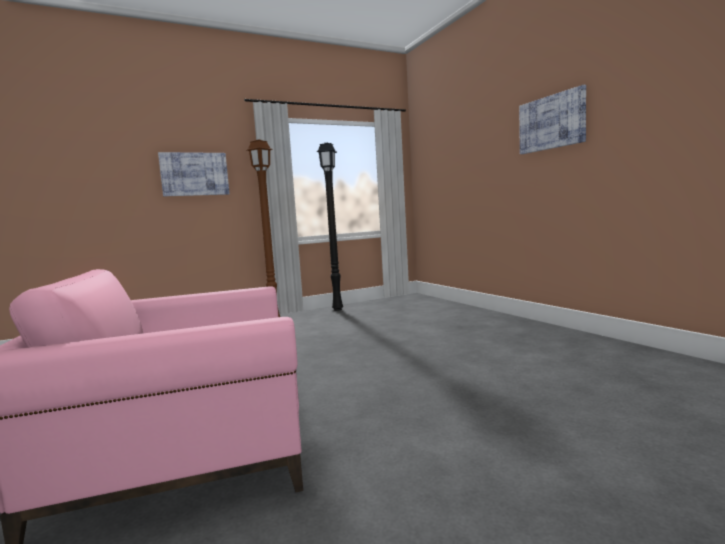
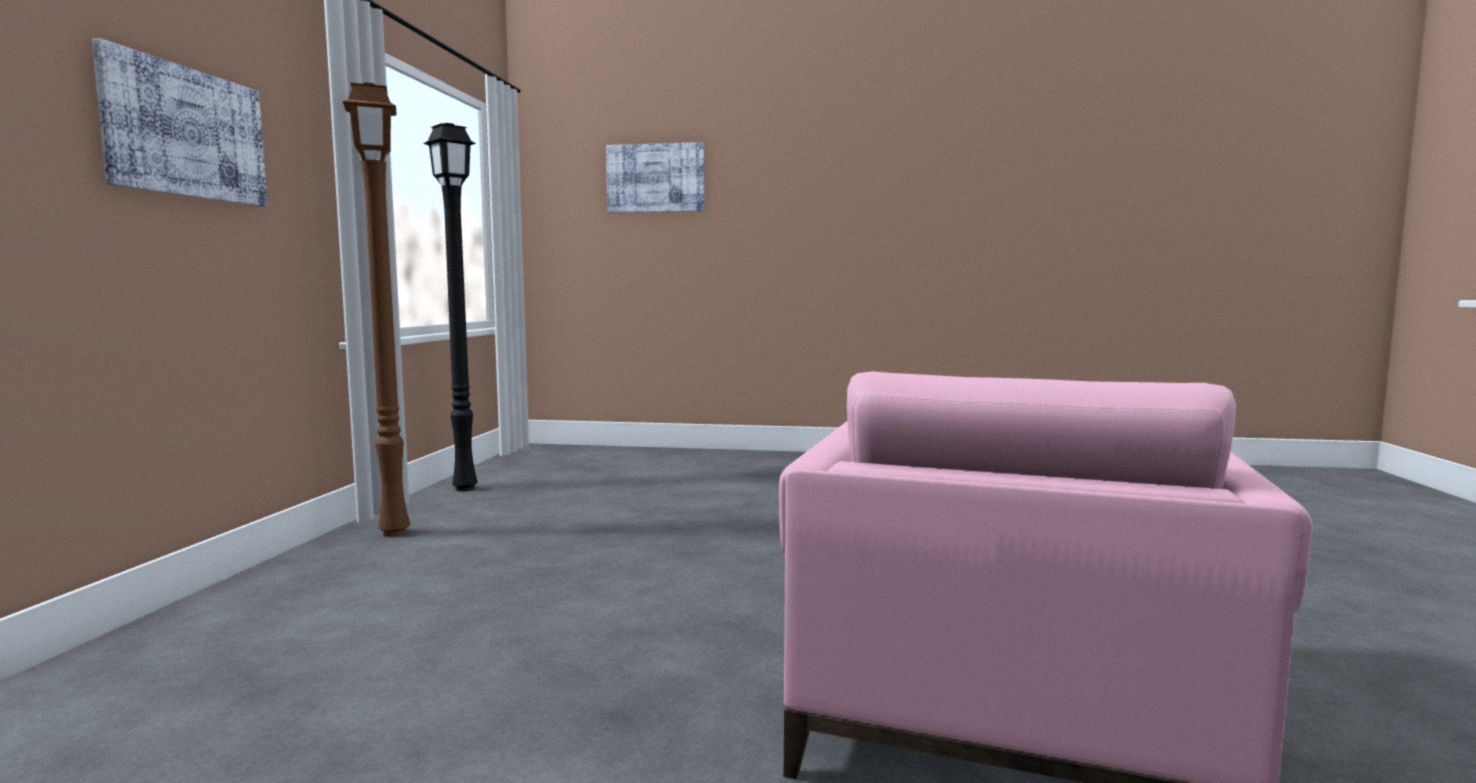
camera: 55 degrees left, 0 degrees up
(551, 122) = (839, 179): picture -> picture (655, 178)

